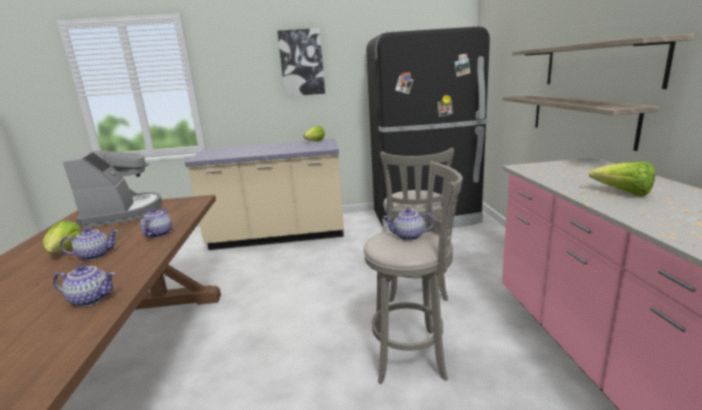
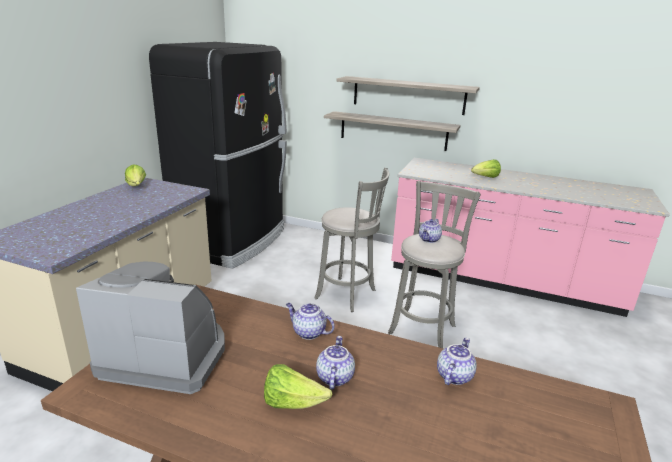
camera: 65 degrees left, 5 degrees up
(302, 63) = (77, 76): picture -> none

